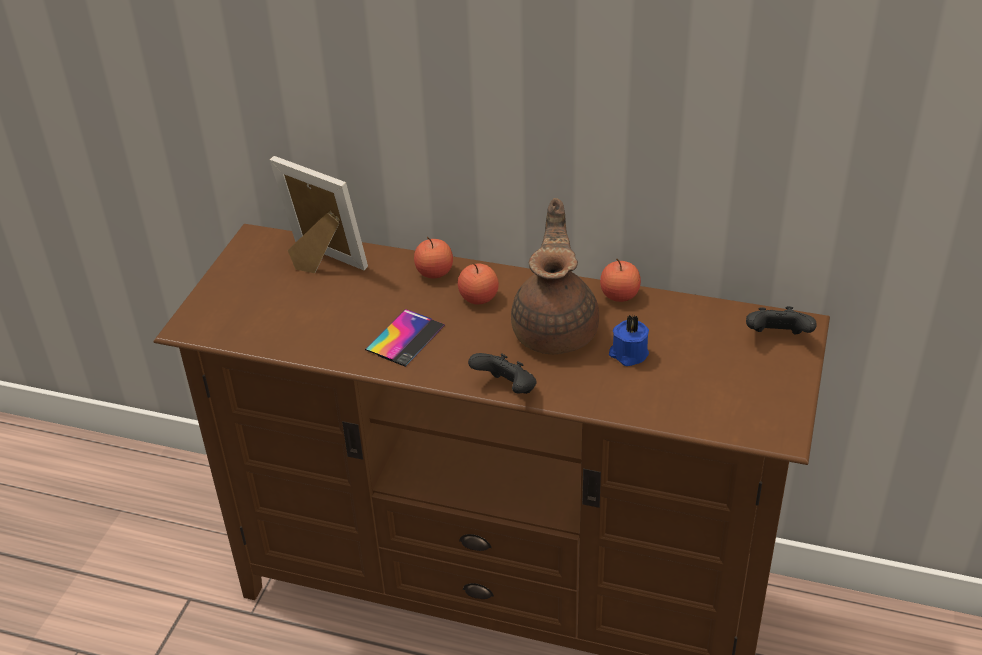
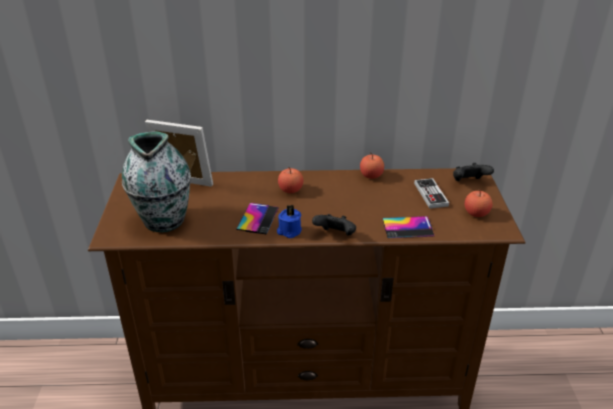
camera: 20 degrees left, 5 degrees down
(272, 314) = (164, 220): none -> vase
(434, 272) = (256, 181): apple -> apple (476, 213)
(556, 330) = (346, 199): brown teapot -> none
(626, 398) = (407, 227): none -> phone
(628, 354) = (394, 204): blue candle -> blue candle (289, 231)
(698, 348) = (430, 194): none -> game controller

